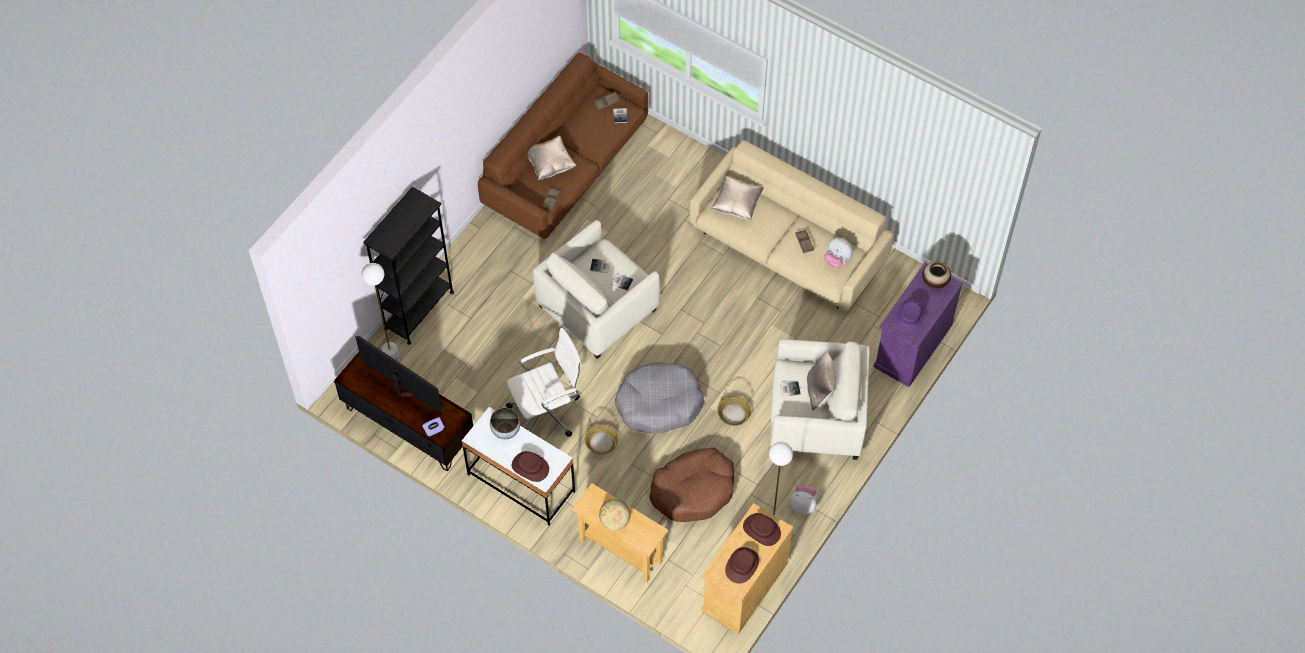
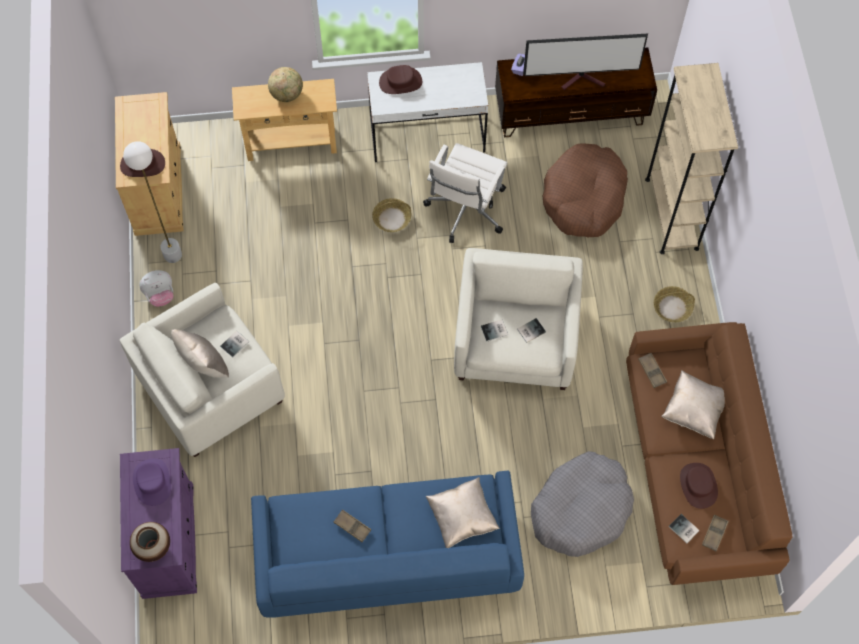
camera: 140 degrees right, 5 degrees up
(391, 356) = (648, 157): white floor lamp -> none
(419, 310) = (671, 214): black bookcase -> beige bookcase
(505, 431) = (452, 95): bowl -> none
(658, 403) = (372, 290): grey dog bed -> grey dog bed (581, 509)
(693, 490) = (272, 237): brown dog bed -> brown dog bed (584, 198)
(734, 414) = (293, 333): basket -> basket (672, 308)
(742, 565) = (136, 124): brown hat -> brown hat (698, 485)
(787, 248) = (387, 554): beige sofa -> blue sofa
(837, 260) = (301, 534): plush toy -> none

